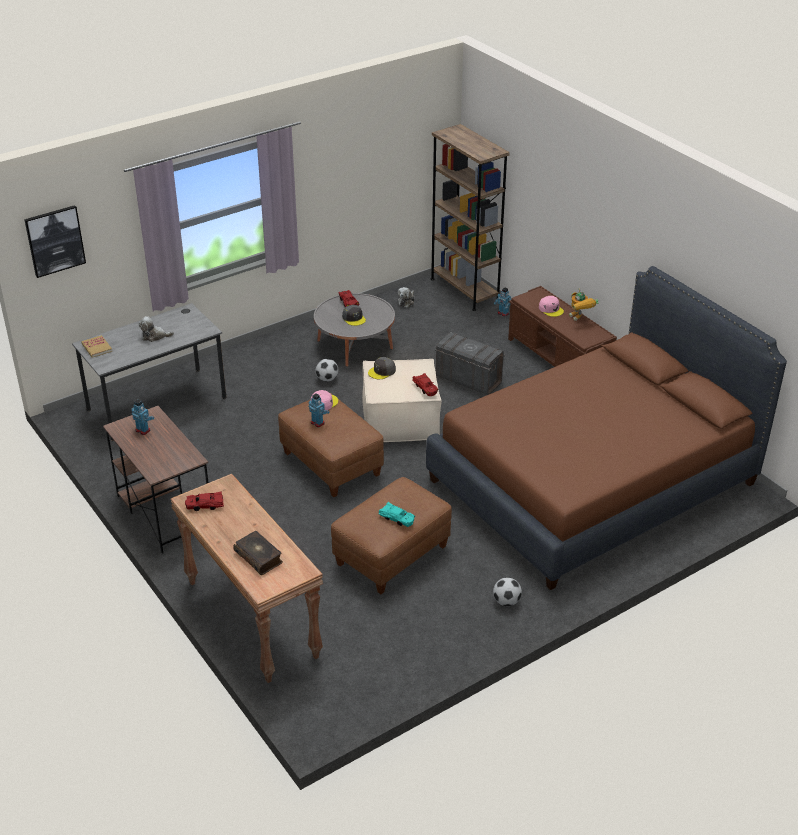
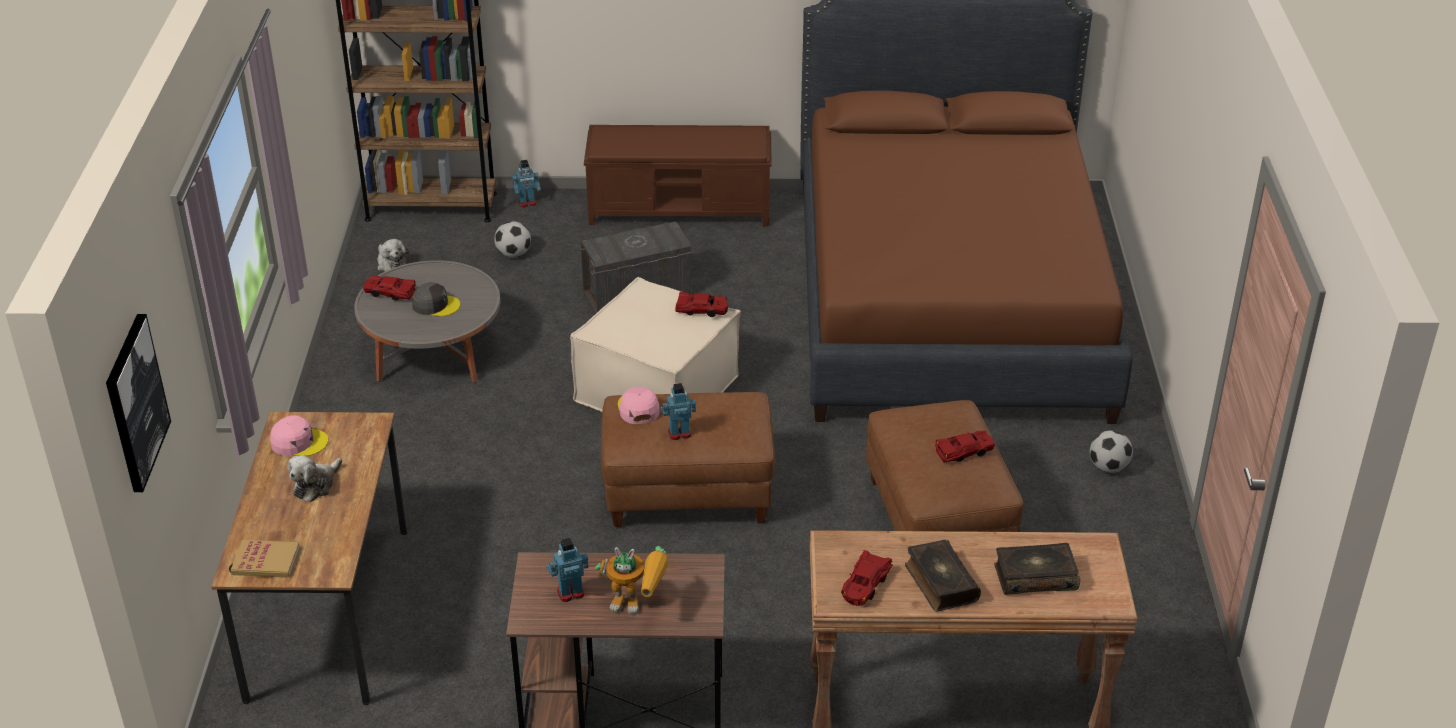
camera: 55 degrees left, 0 degrees up
(157, 404) = (329, 612): grey desk -> brown desk
(227, 528) = (940, 583): none -> book
(327, 379) = (484, 413): football -> football (513, 254)
(382, 371) = (621, 328): grey cap -> none
(397, 518) = (965, 452): turquoise toy car -> red toy car
(551, 309) = (653, 141): pink cap -> pink cap (299, 442)
(580, 319) = (701, 131): toy robot -> toy robot (638, 604)

